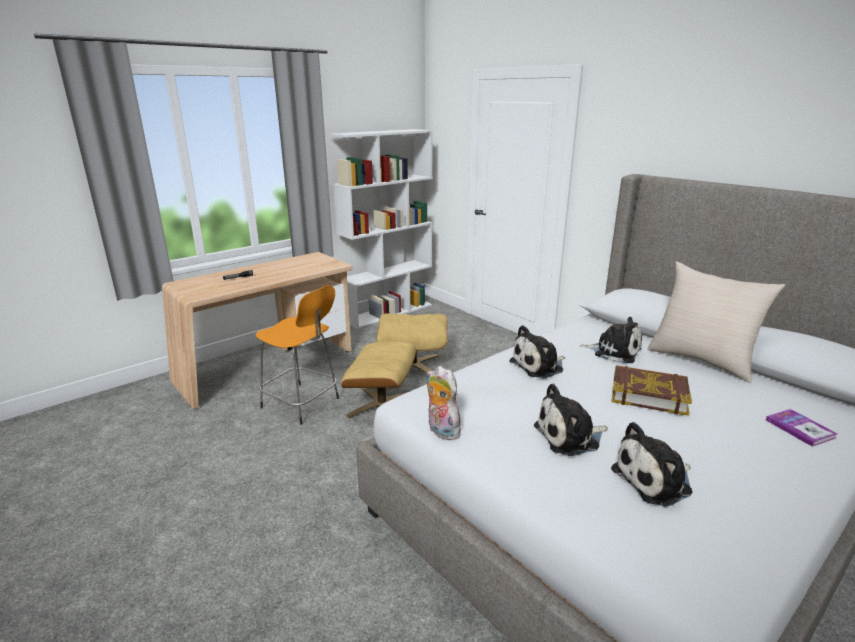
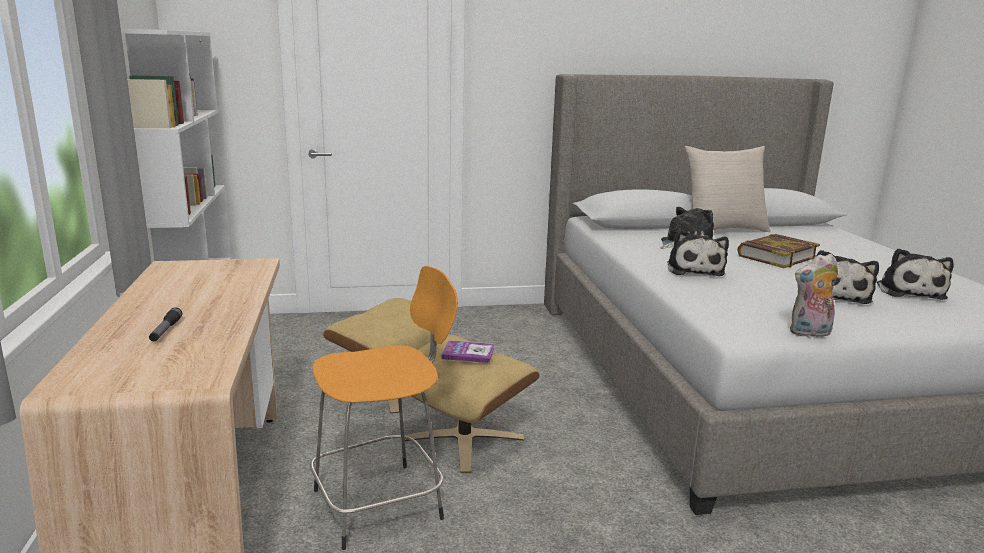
camera: 60 degrees left, 5 degrees down
(800, 428) = (844, 243): book -> book (468, 353)

